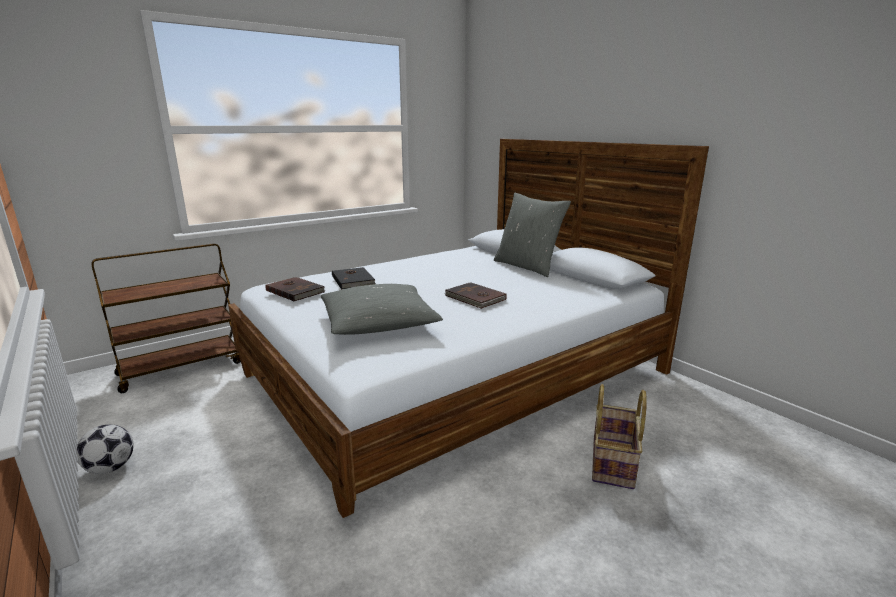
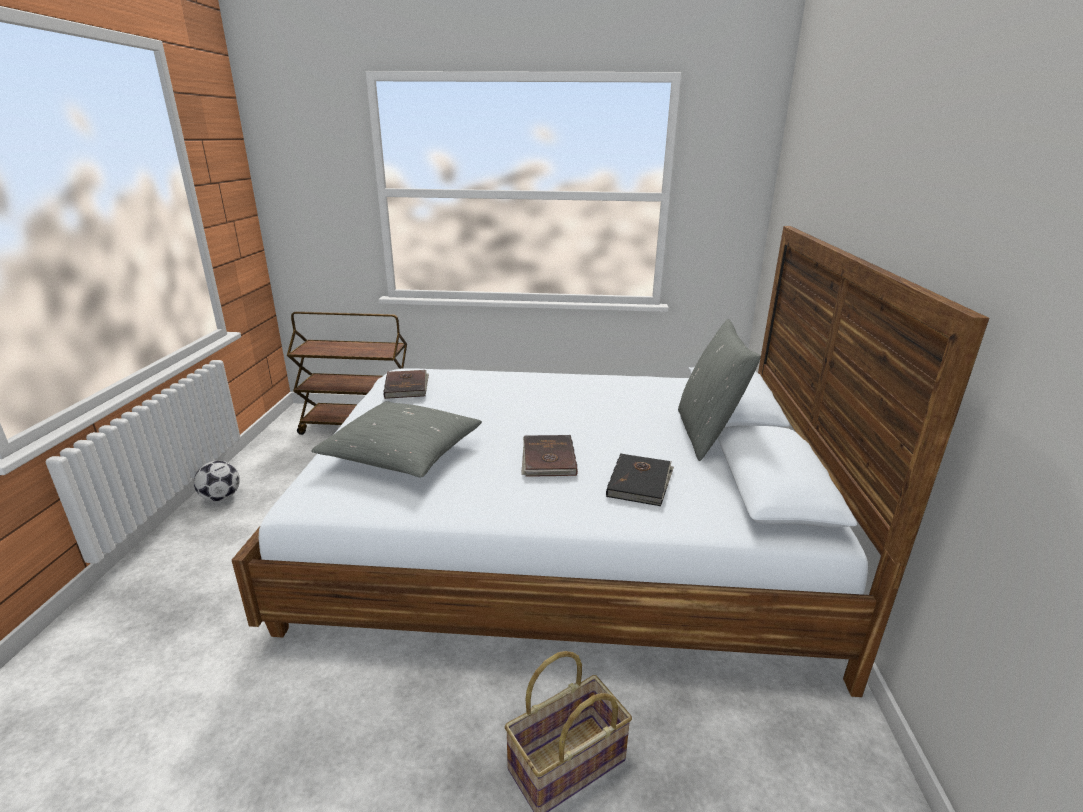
camera: 40 degrees right, 5 degrees up
(353, 280) = (474, 389): black book -> black book (640, 482)

